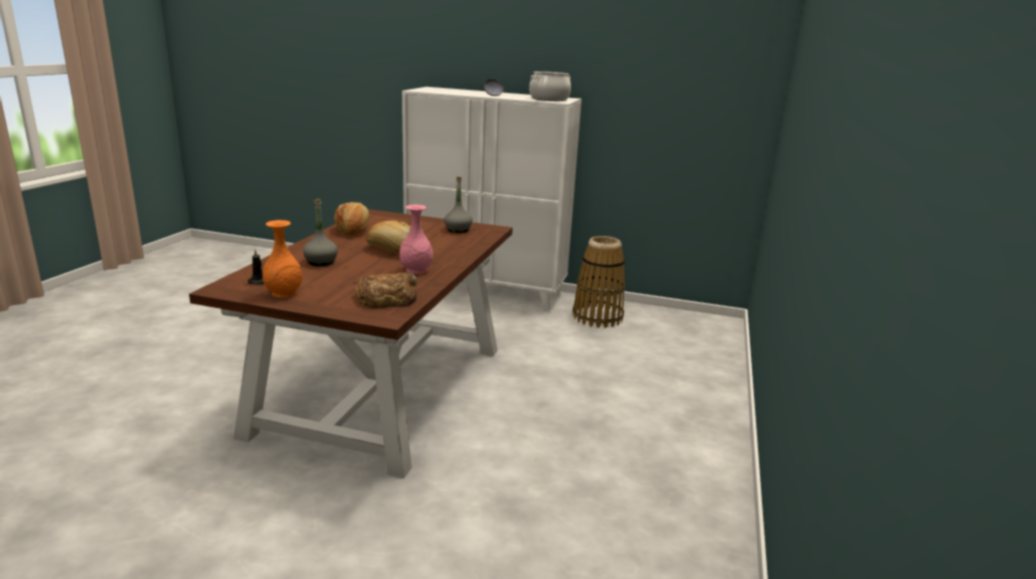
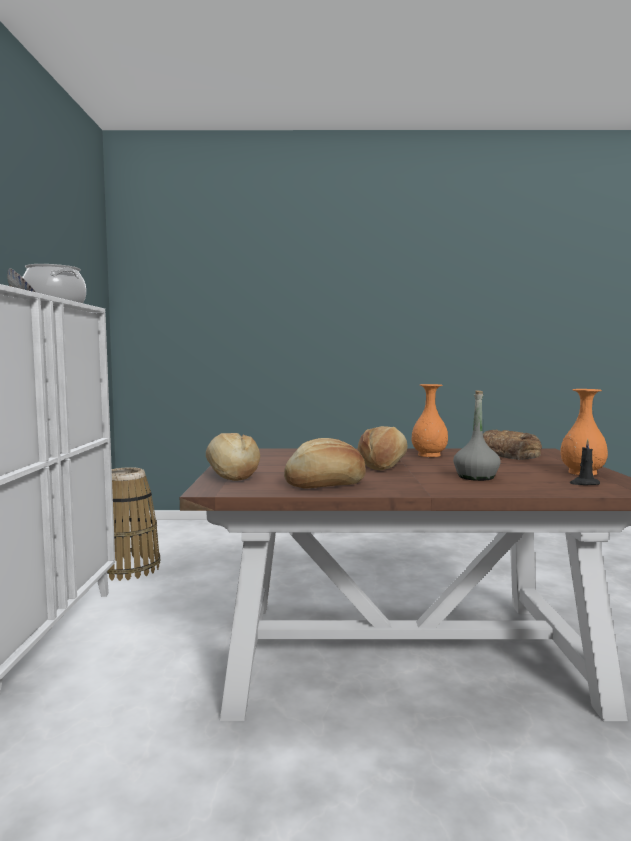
camera: 105 degrees left, 15 degrees down
(405, 218) = (231, 475): none -> bread
(416, 270) = (429, 455): pink vase -> orange vase
(458, 230) = (264, 457): grey bottle -> none

